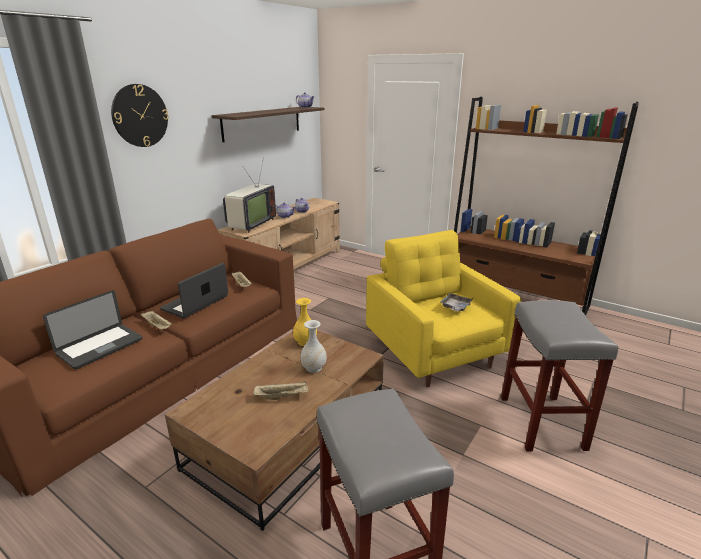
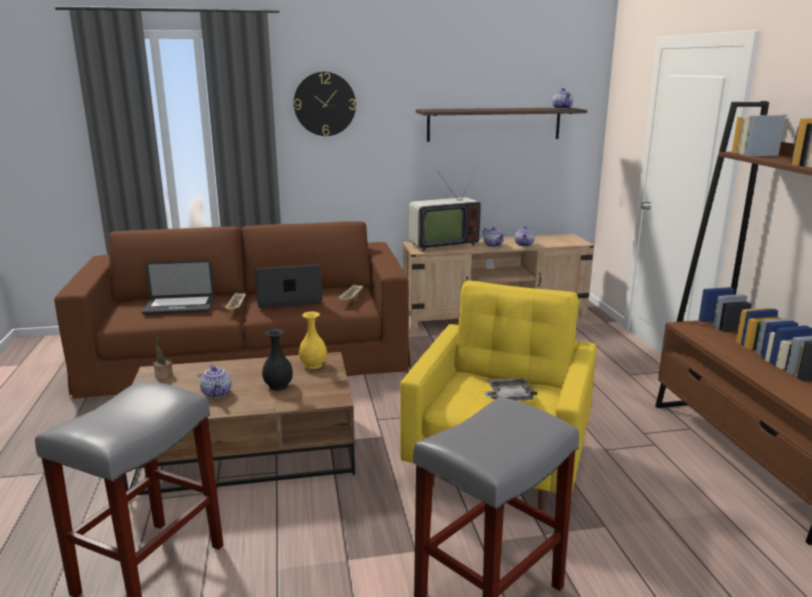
camera: 45 degrees right, 5 degrees down
(207, 409) = (164, 376): none -> potted plant
(282, 396) = (217, 393): beige tray -> teapot
(314, 368) = (278, 386): white vase -> black vase

